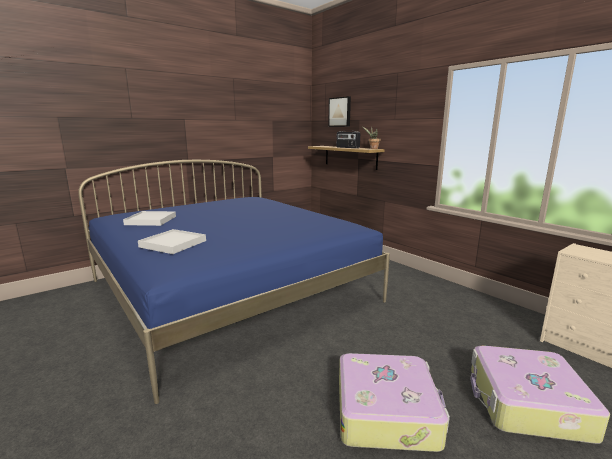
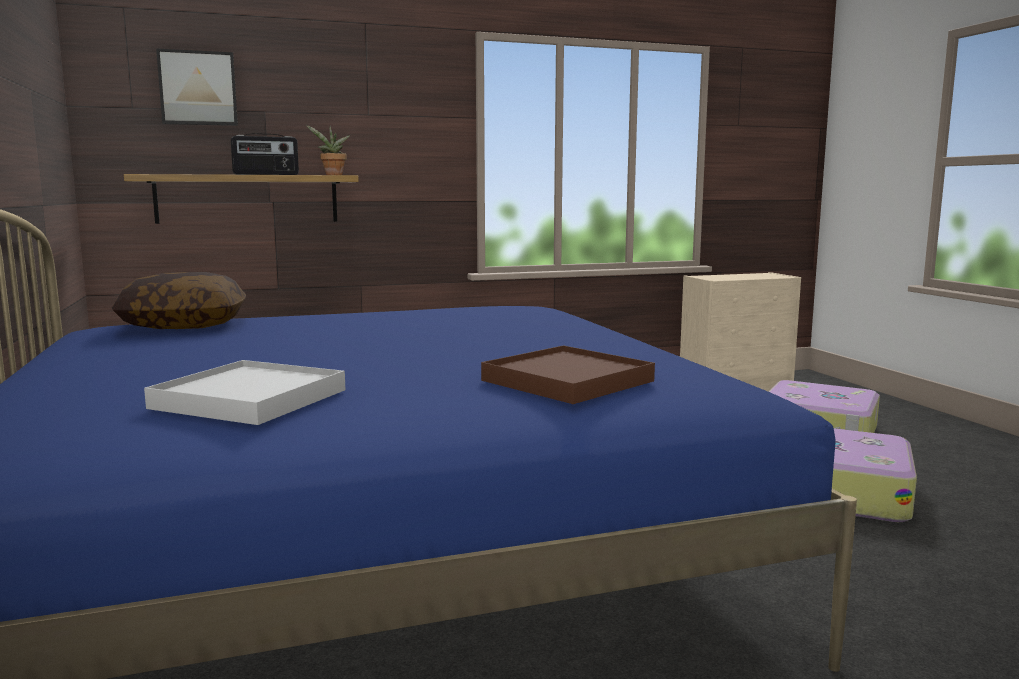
camera: 70 degrees left, 5 degrees down
(173, 244) = (567, 381): white tray -> brown tray
(254, 201) = (184, 325): none -> pillow

